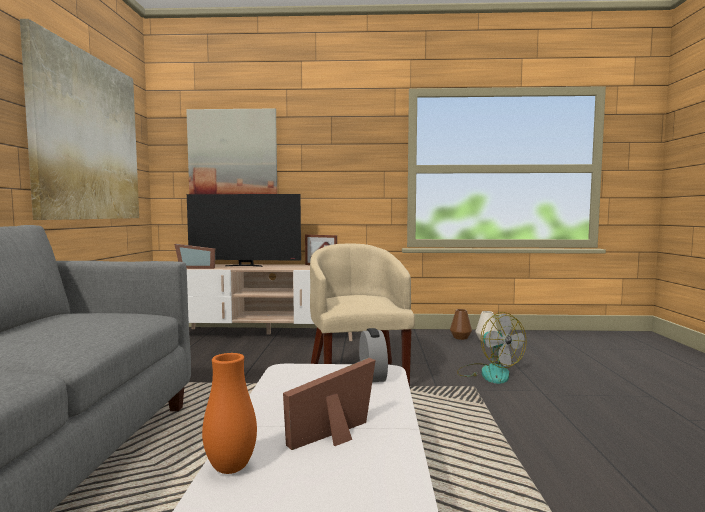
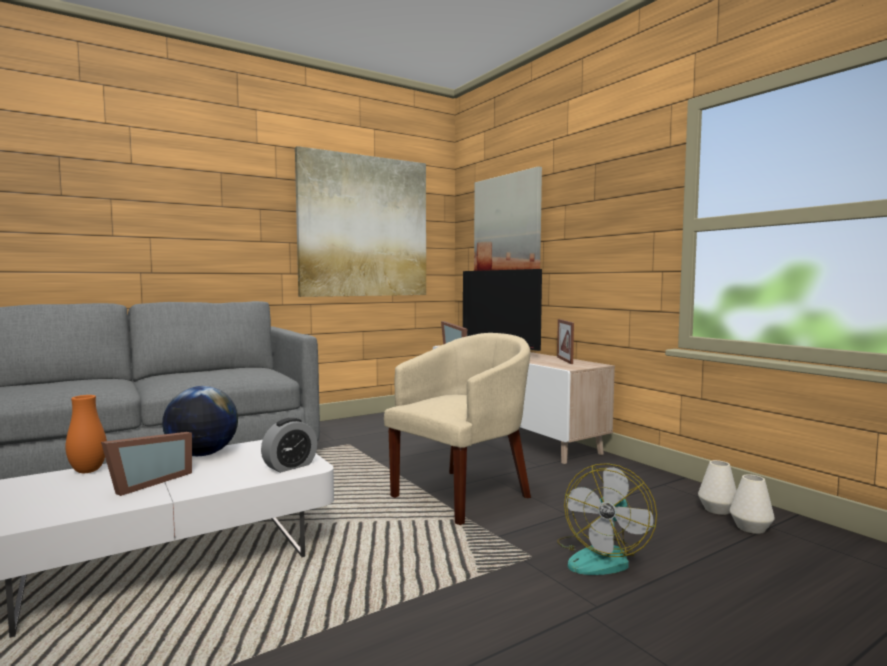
camera: 55 degrees right, 0 degrees up
(272, 402) = (202, 454): none -> globe
(337, 435) = (147, 482): picture frame -> picture frame turned 105 degrees clockwise
(460, 337) = (717, 510): brown vase -> white vase

